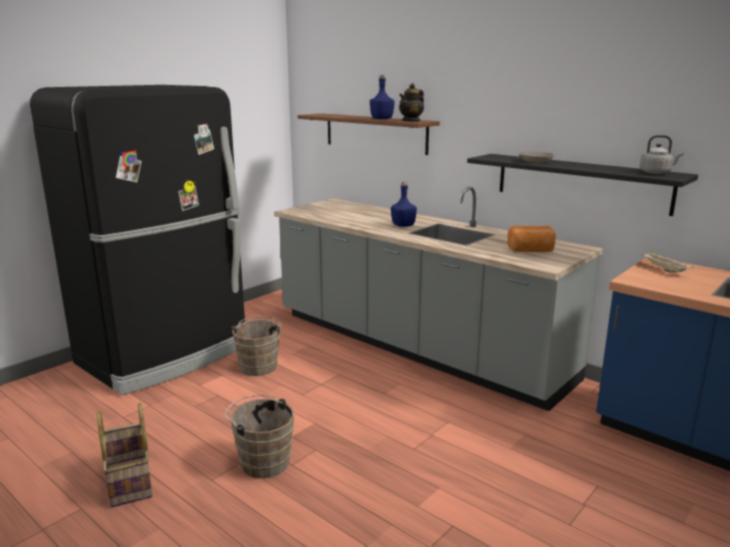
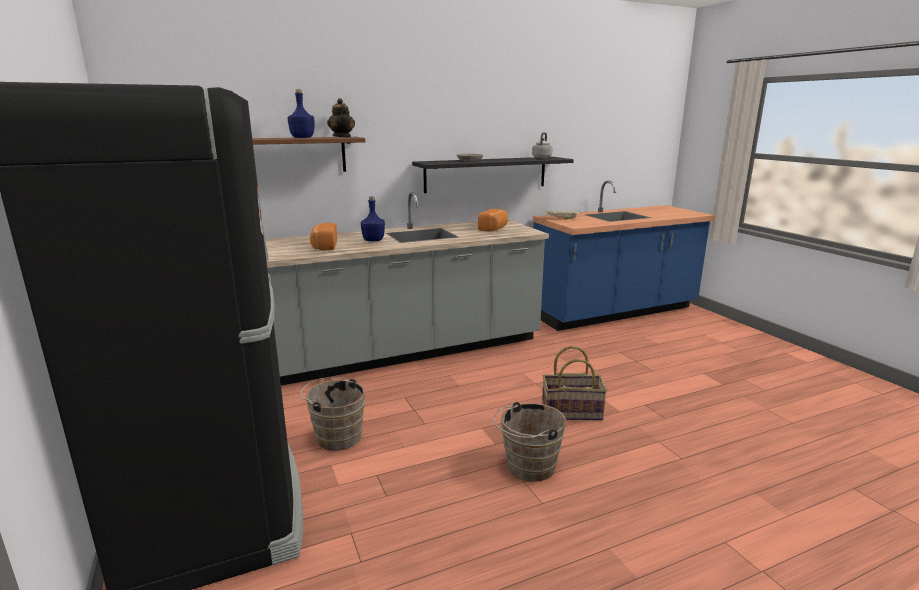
camera: 65 degrees left, 0 degrees up
(130, 481) = (516, 564): basket -> basket (571, 411)
(360, 219) = (324, 246): none -> bread

